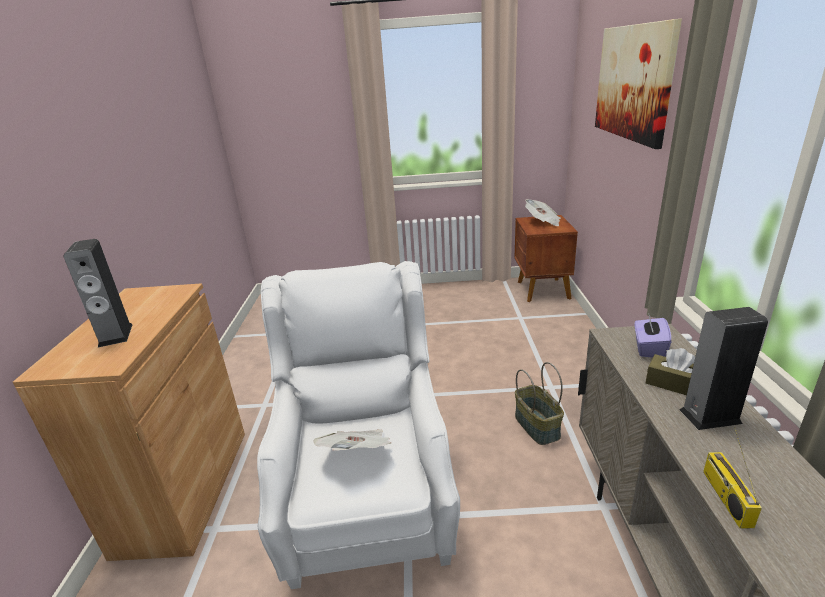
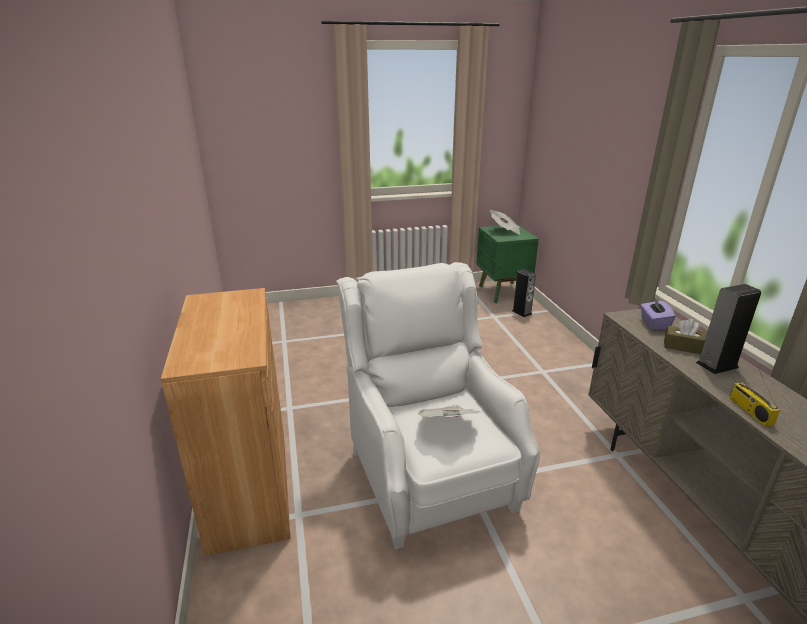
camera: 15 degrees left, 0 degrees up
(115, 335) = (225, 335): speaker -> speaker (522, 312)
(538, 426) = (544, 402): basket -> none
(542, 290) = (503, 292): brown nightstand -> green nightstand
(633, 82) = (602, 114): picture -> none

